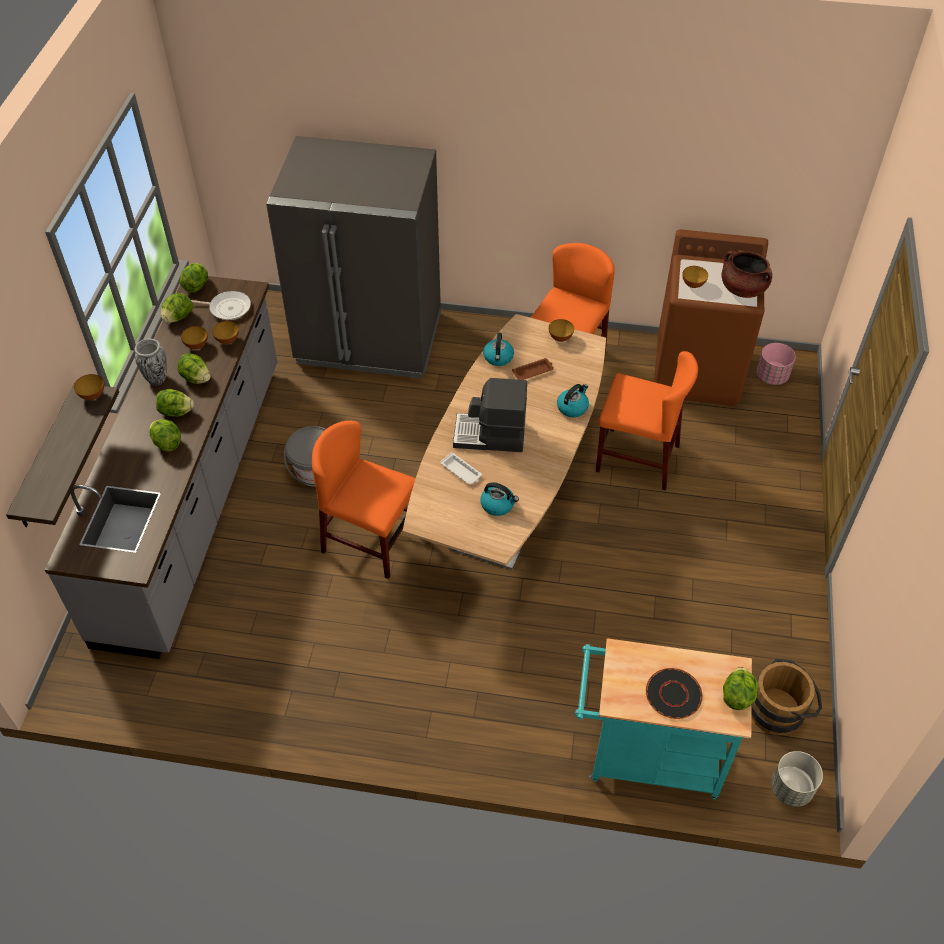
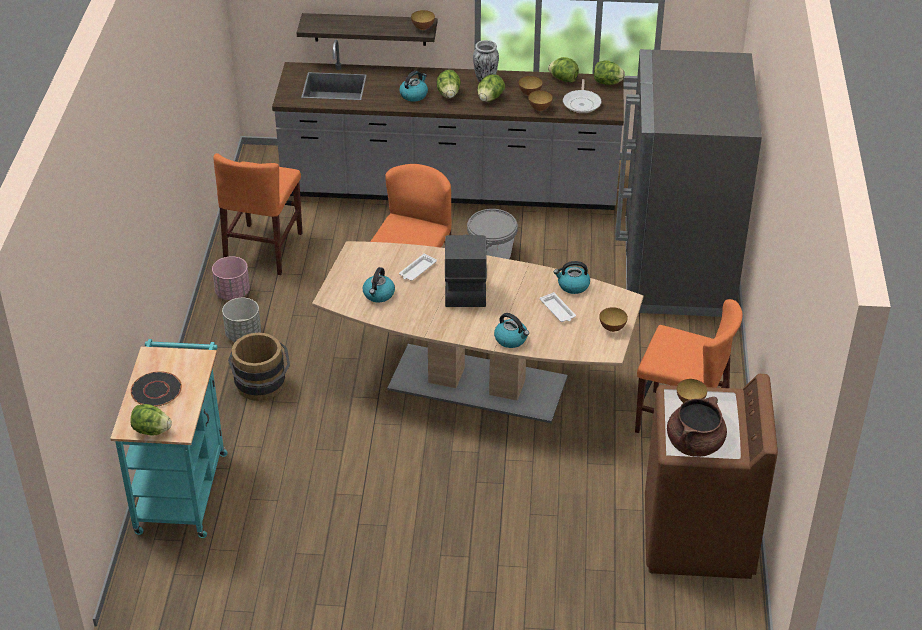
camera: 85 degrees right, 10 degrees down
(167, 443) = (414, 95): lettuce -> kettle
(533, 371) = (558, 310): brown tray -> white tray
(637, 458) = (547, 481): orange chair -> orange chair (264, 249)
(772, 376) = (709, 612): pink planter -> pink planter (232, 293)
(780, 710) = (227, 589): brown bucket -> brown bucket (261, 388)
(790, 788) = (142, 591): grey planter -> grey planter (243, 334)

